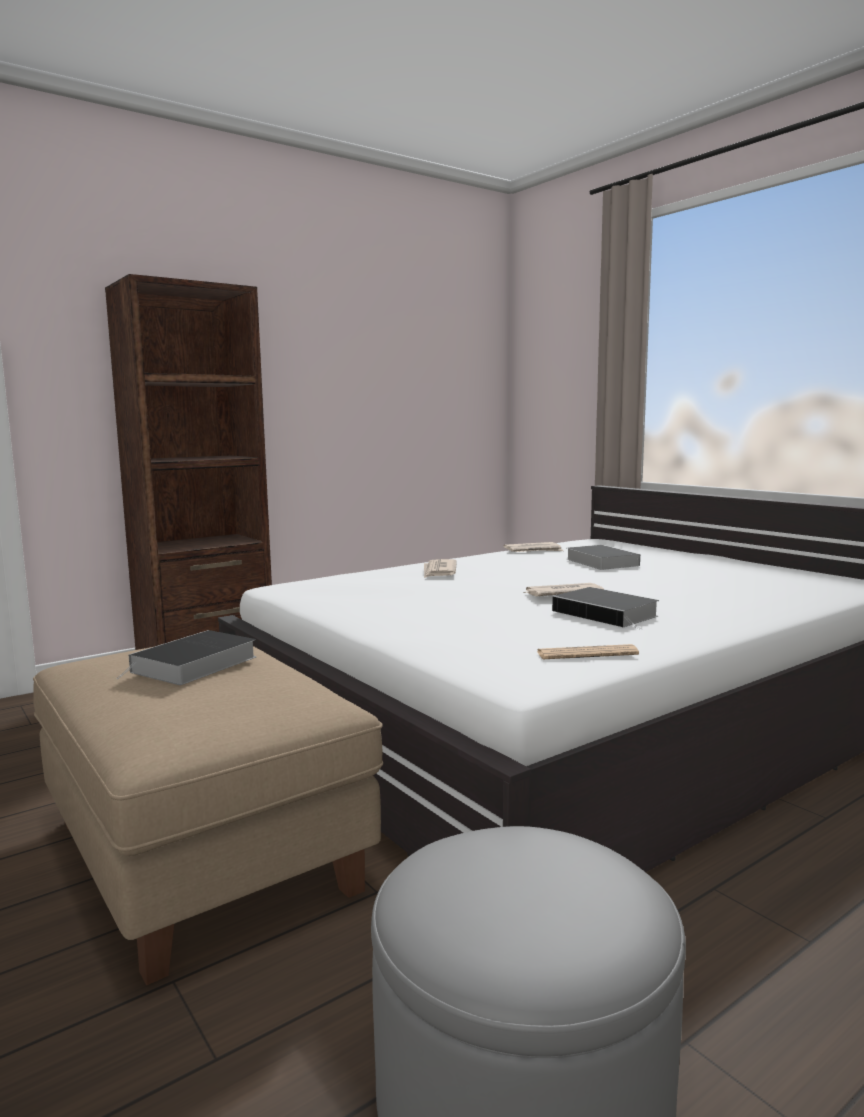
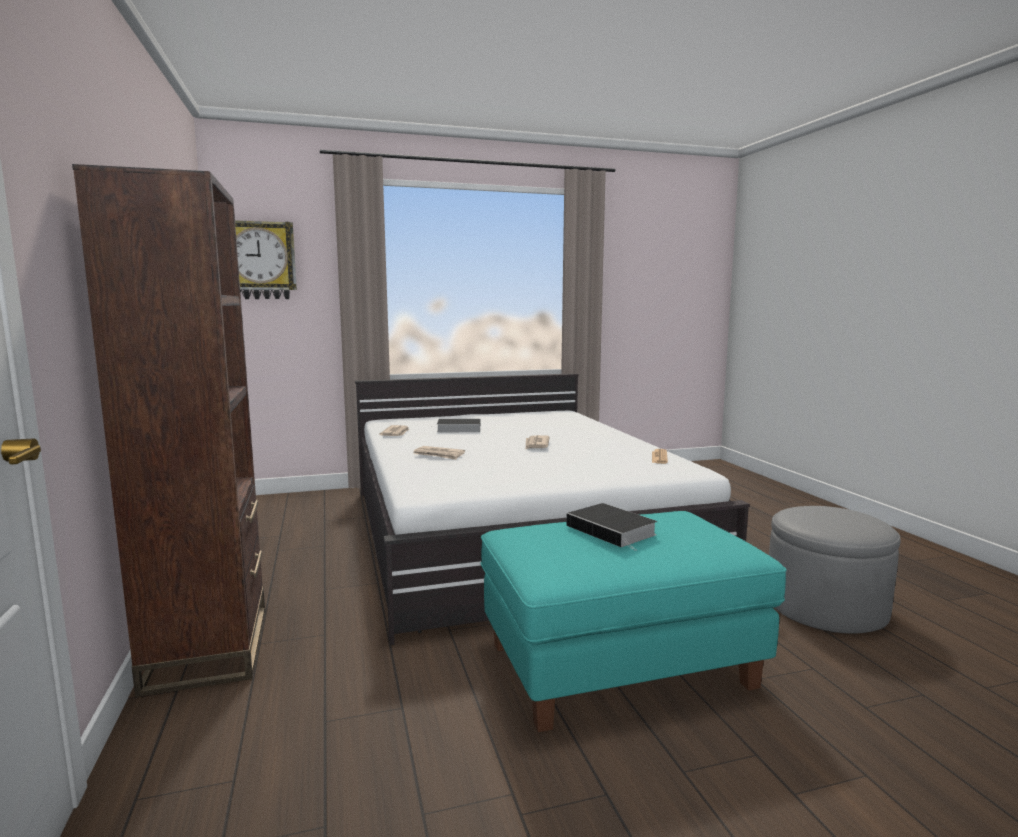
camera: 70 degrees left, 0 degrees up
(204, 854) = (620, 664): beige ottoman -> turquoise ottoman
(546, 339) = (260, 260): none -> wall clock
(608, 614) = (588, 445): book -> none

